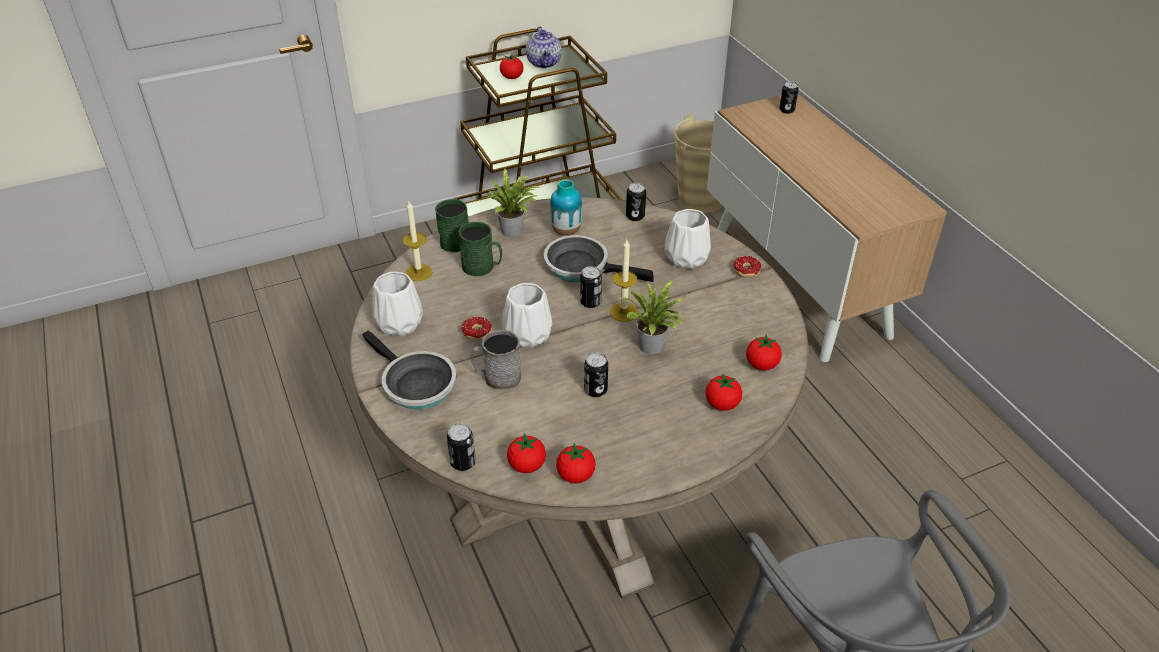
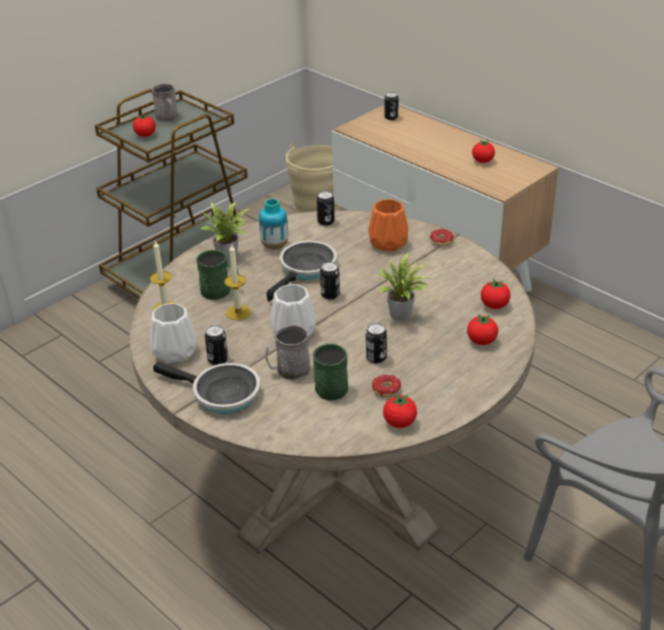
camera: 20 degrees left, 5 degrees down
(455, 239) = (181, 275): green mug -> green mug (329, 386)
(463, 462) = (301, 440): can -> can (218, 360)
(476, 336) = (250, 344): donut -> donut (388, 393)
(527, 465) = (355, 427): tomato -> tomato (482, 161)
(544, 63) = (168, 118): teapot -> grey mug
(582, 267) = (306, 270): frying pan -> frying pan turned 120 degrees clockwise
(623, 312) = (362, 295): candle -> candle (238, 312)
(685, 258) = (387, 243): white vase -> orange vase

